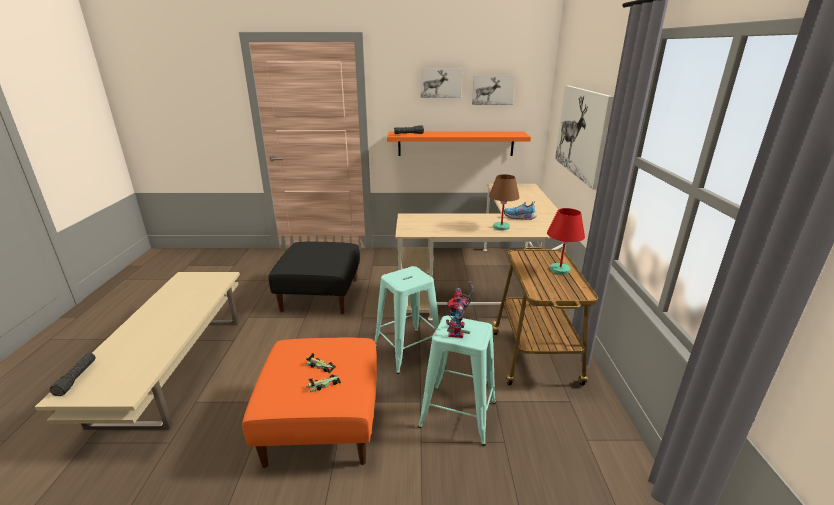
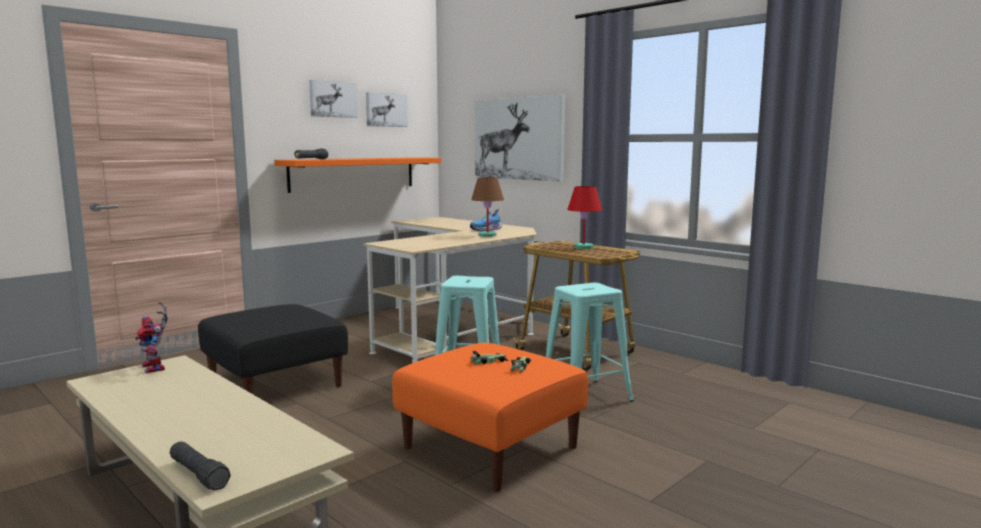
camera: 45 degrees left, 15 degrees down
(458, 332) = (587, 289): toy robot -> toy robot (156, 368)

